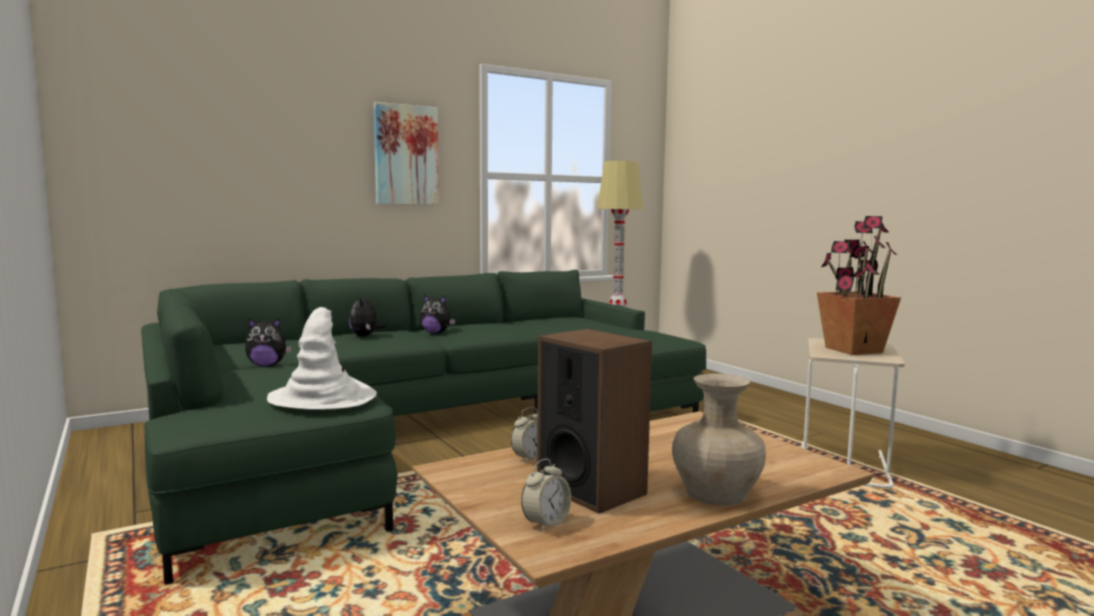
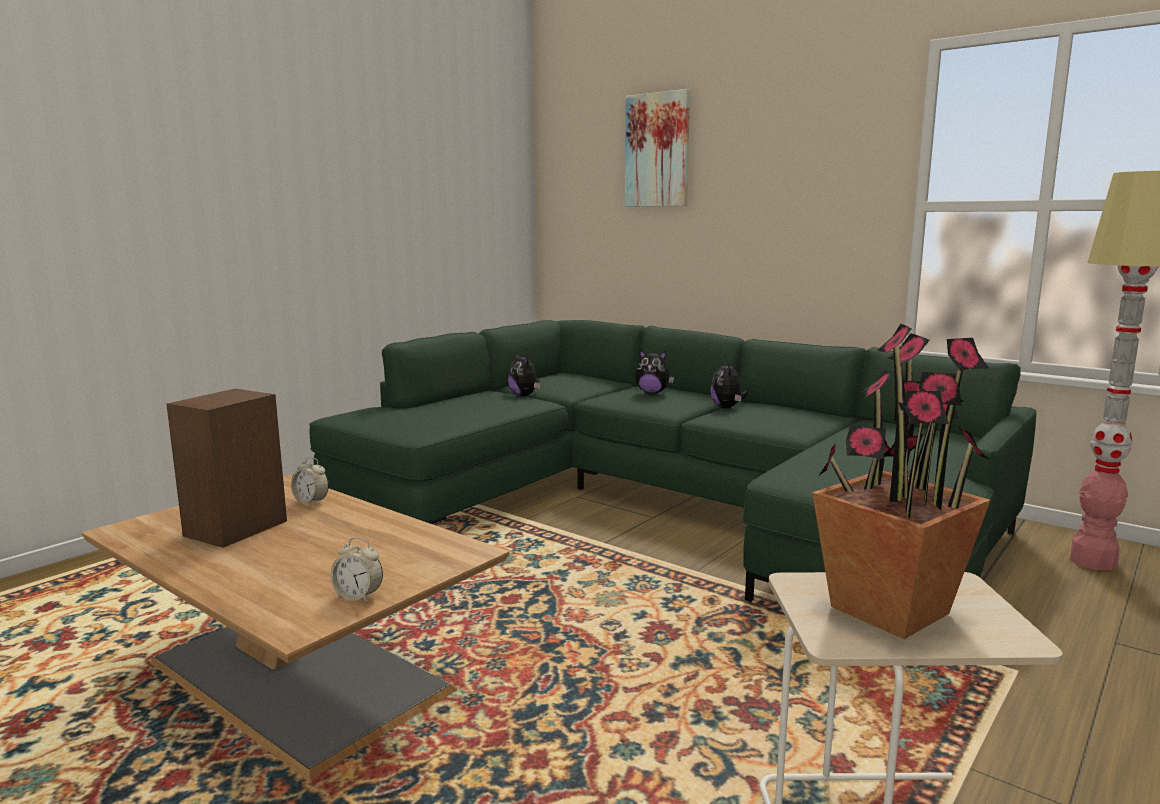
camera: 70 degrees right, 5 degrees up
(323, 398) = (423, 422): white hat -> none
(365, 336) = (652, 393): plush toy -> plush toy turned 135 degrees counterclockwise
(406, 155) = (809, 186): picture -> picture (657, 150)
(546, 523) = (167, 523): alarm clock -> alarm clock (358, 596)
(715, 492) = (225, 572): beige vase -> none

